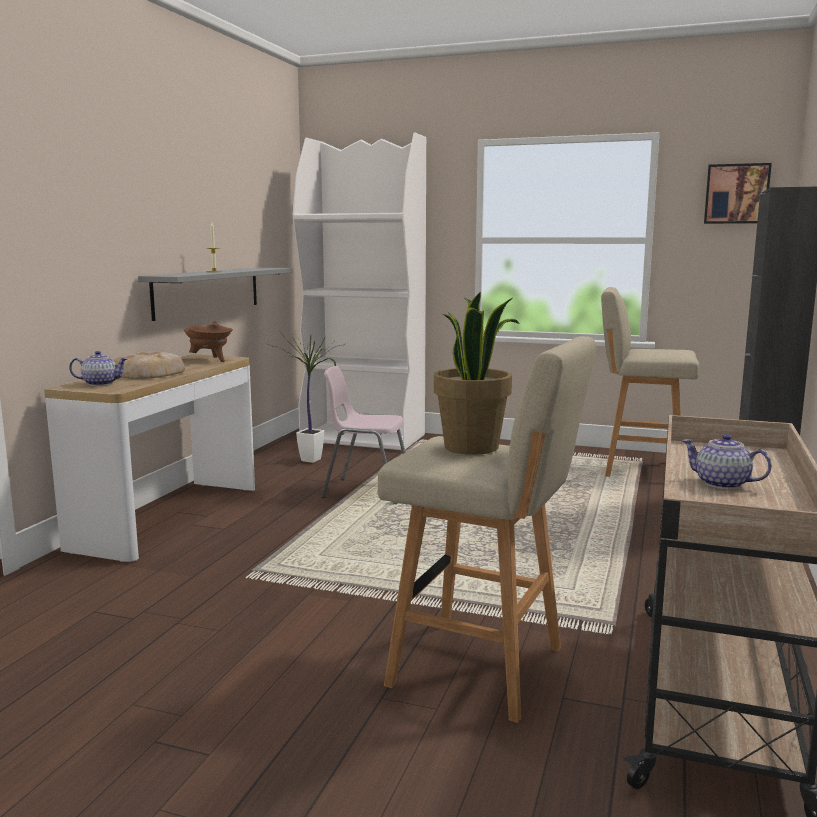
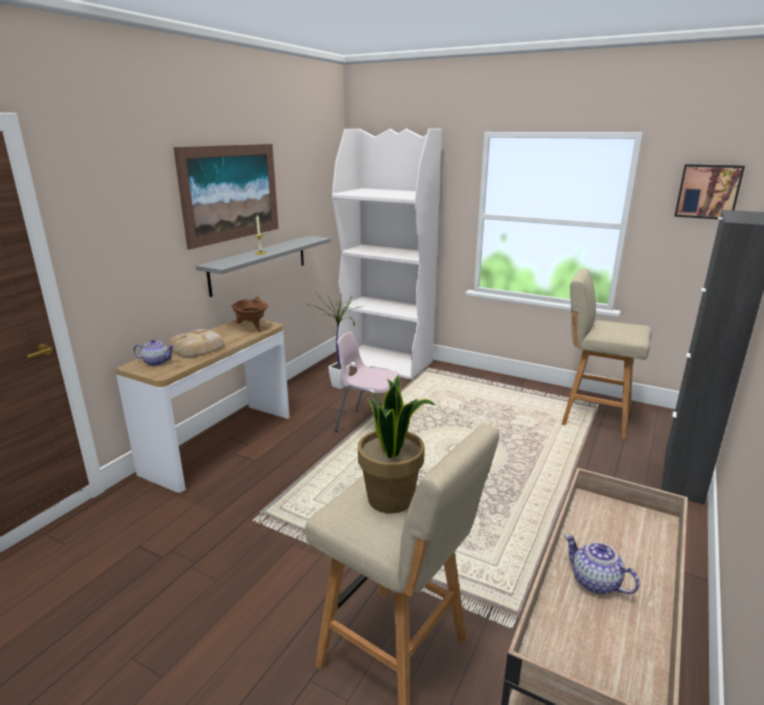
camera: 10 degrees right, 10 degrees up
(179, 192) = (231, 193): none -> picture

